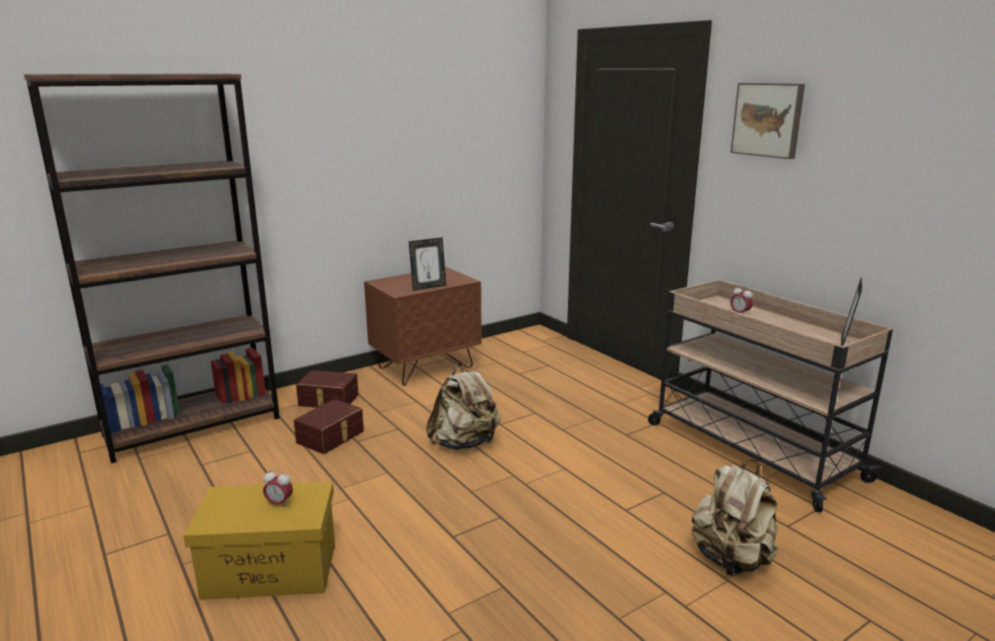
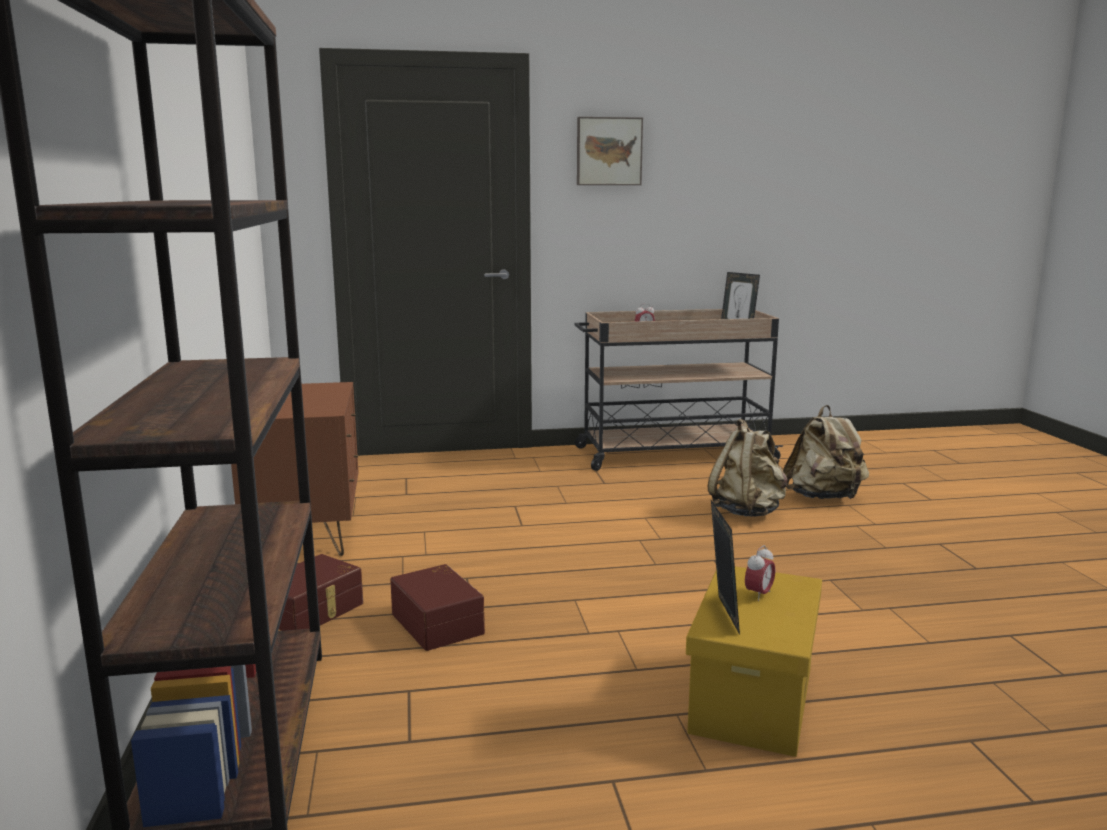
camera: 65 degrees left, 5 degrees down
(428, 287) = (330, 399): picture frame -> picture frame (722, 615)
(464, 443) = (547, 549): beige backpack -> beige backpack (748, 511)

